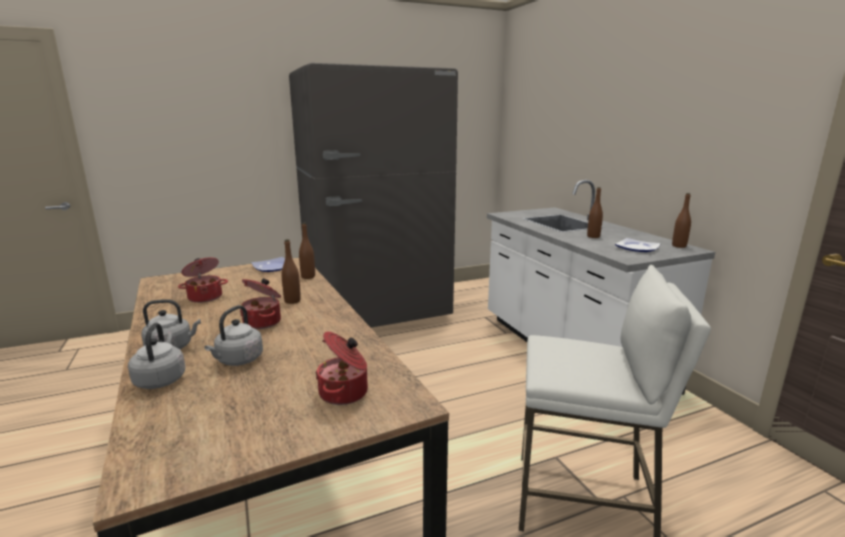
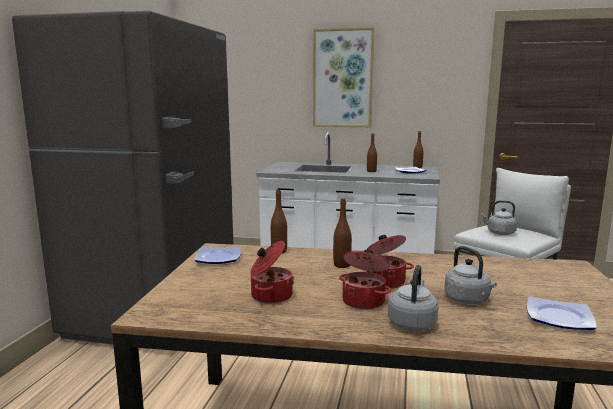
camera: 55 degrees left, 5 degrees down
(161, 379) = (488, 332): grey kettle -> grey kettle (499, 233)
(214, 408) = (557, 317): none -> plate
(345, 393) = (550, 277): cooking pot -> cooking pot (364, 301)
(625, 111) = (342, 78): none -> picture

